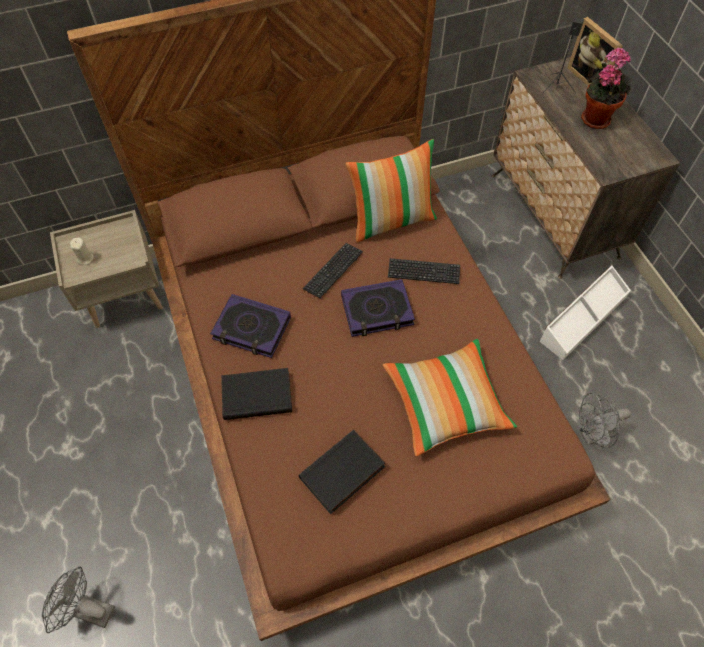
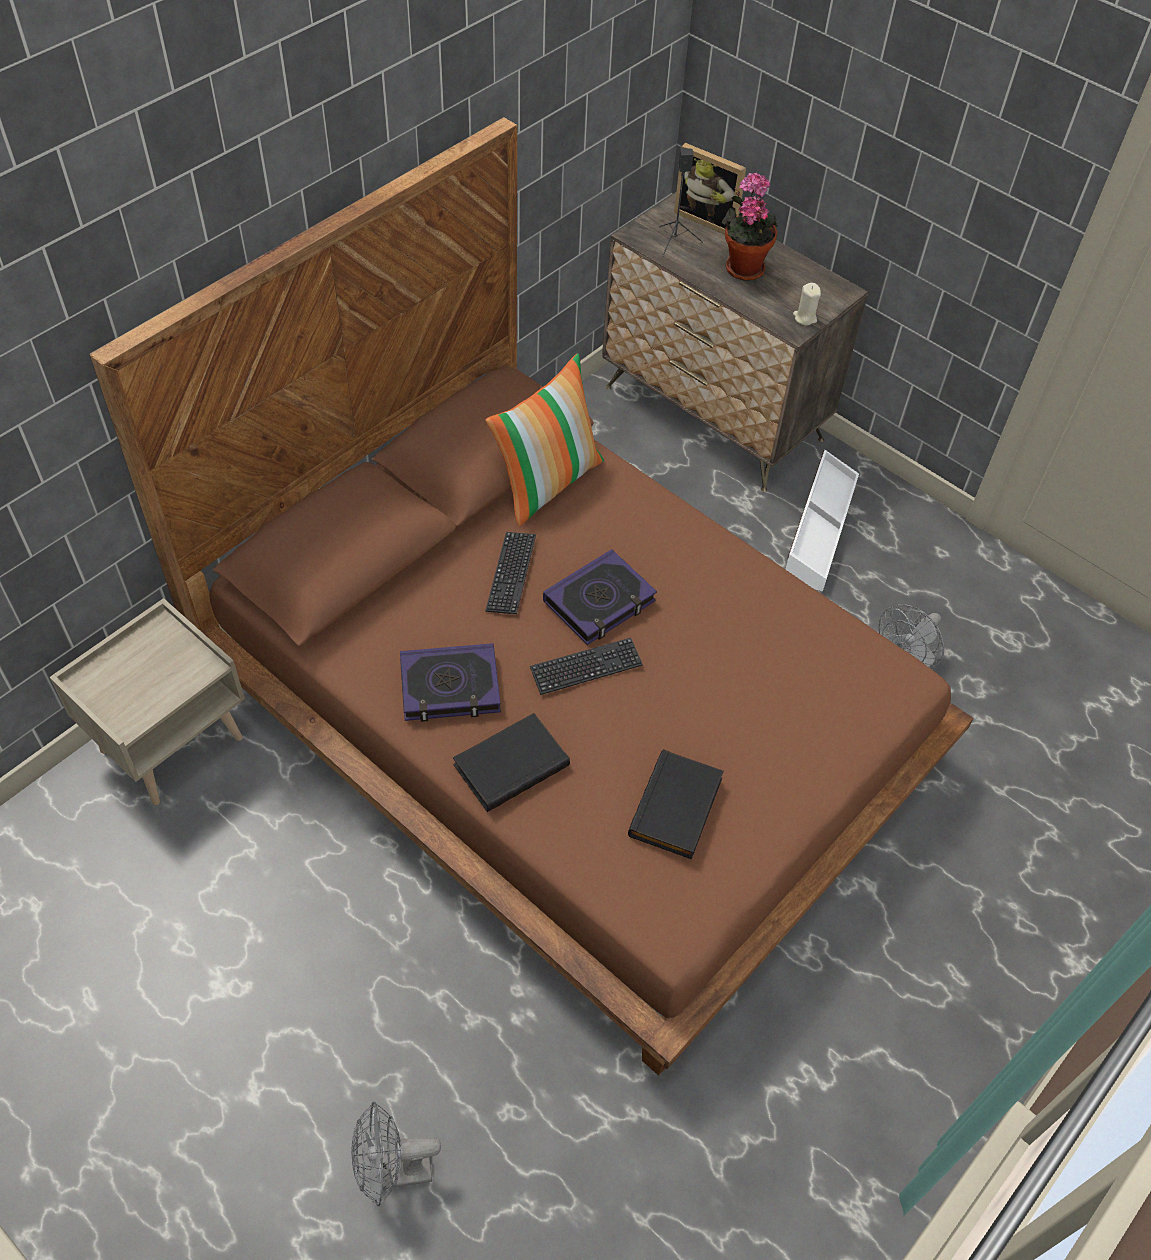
camera: 30 degrees left, 5 degrees down
(85, 258) = (130, 693): beige candle -> beige candle (804, 318)
(423, 272) = (628, 532): keyboard -> keyboard (586, 667)
(446, 402) = (746, 677): pillow -> none

